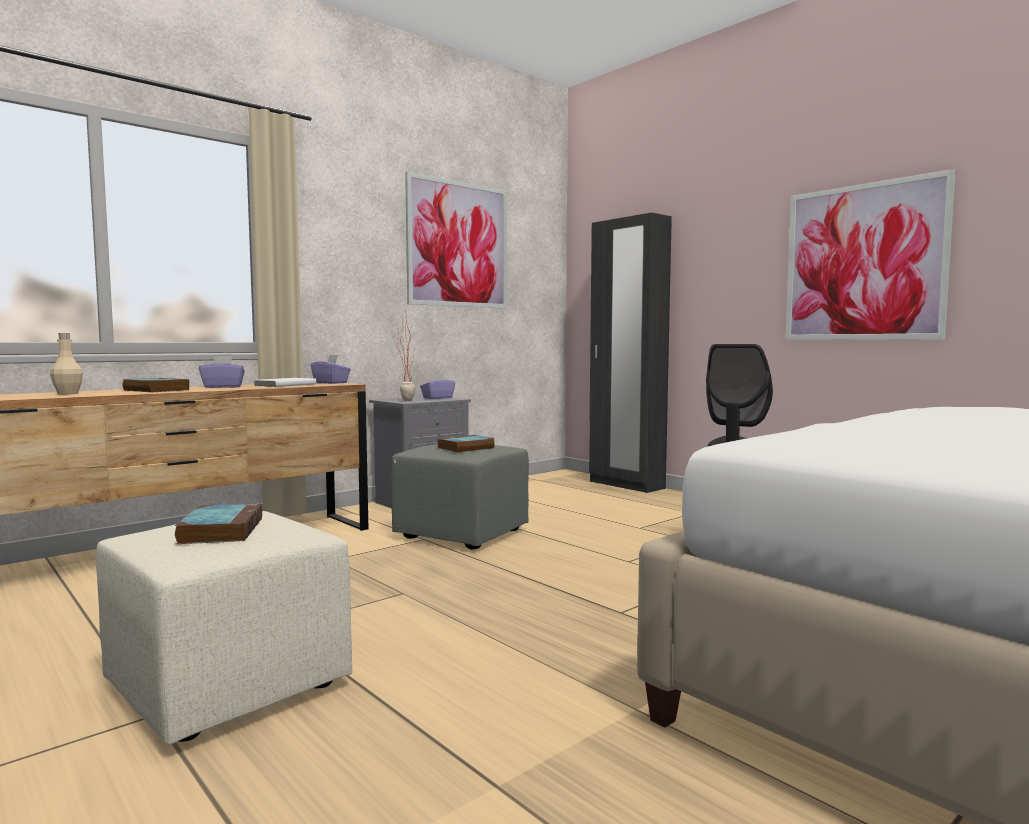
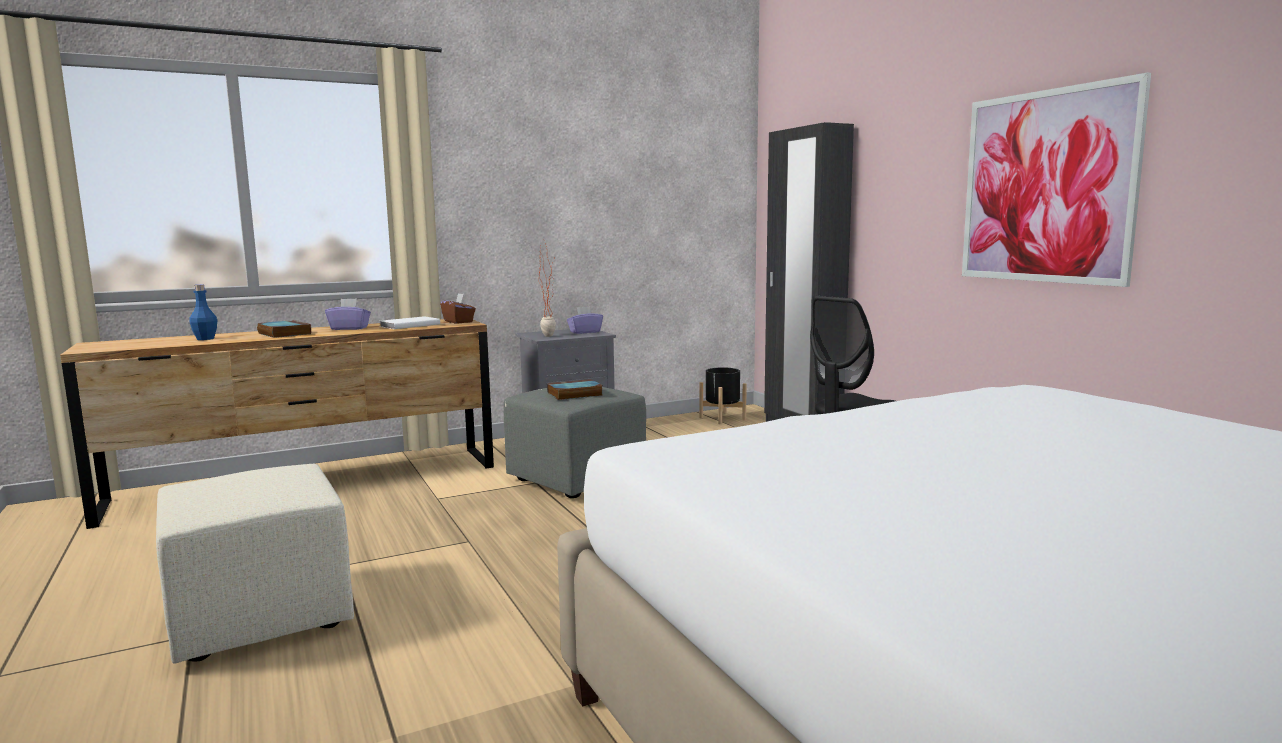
camera: 15 degrees right, 5 degrees up
(68, 394) = (205, 339): beige bottle -> blue bottle
(221, 530) = (245, 486): book -> none
(331, 383) = (459, 321): purple tissue box -> brown tissue box
(458, 244) = (617, 164): picture -> none
(549, 480) = (722, 418): none -> black planter

